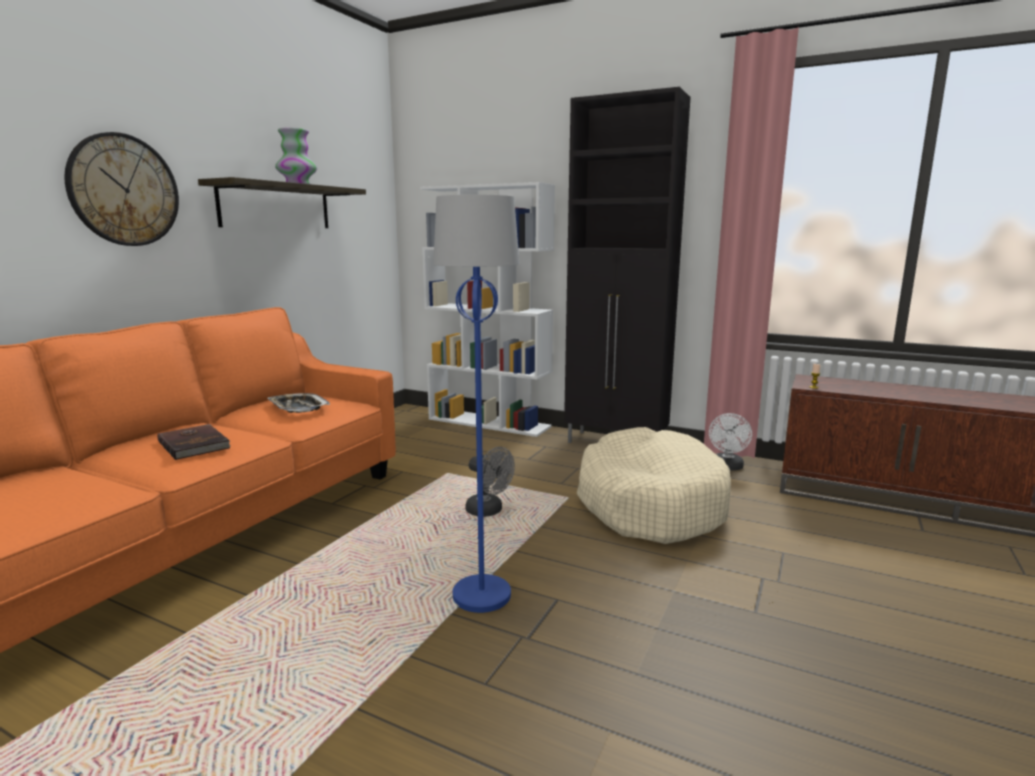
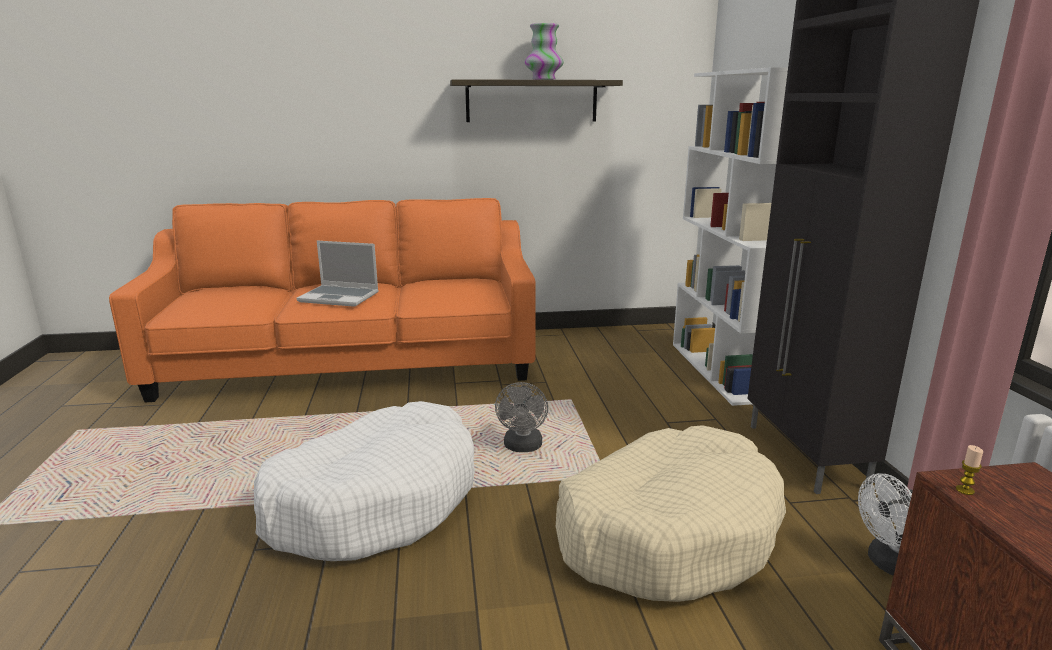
camera: 55 degrees right, 5 degrees up
(124, 190) = (385, 94): wall clock -> none
(195, 444) = (340, 297): brown book -> laptop
(298, 408) = (450, 291): tray -> none
(482, 595) = (375, 500): blue floor lamp -> white dog bed

